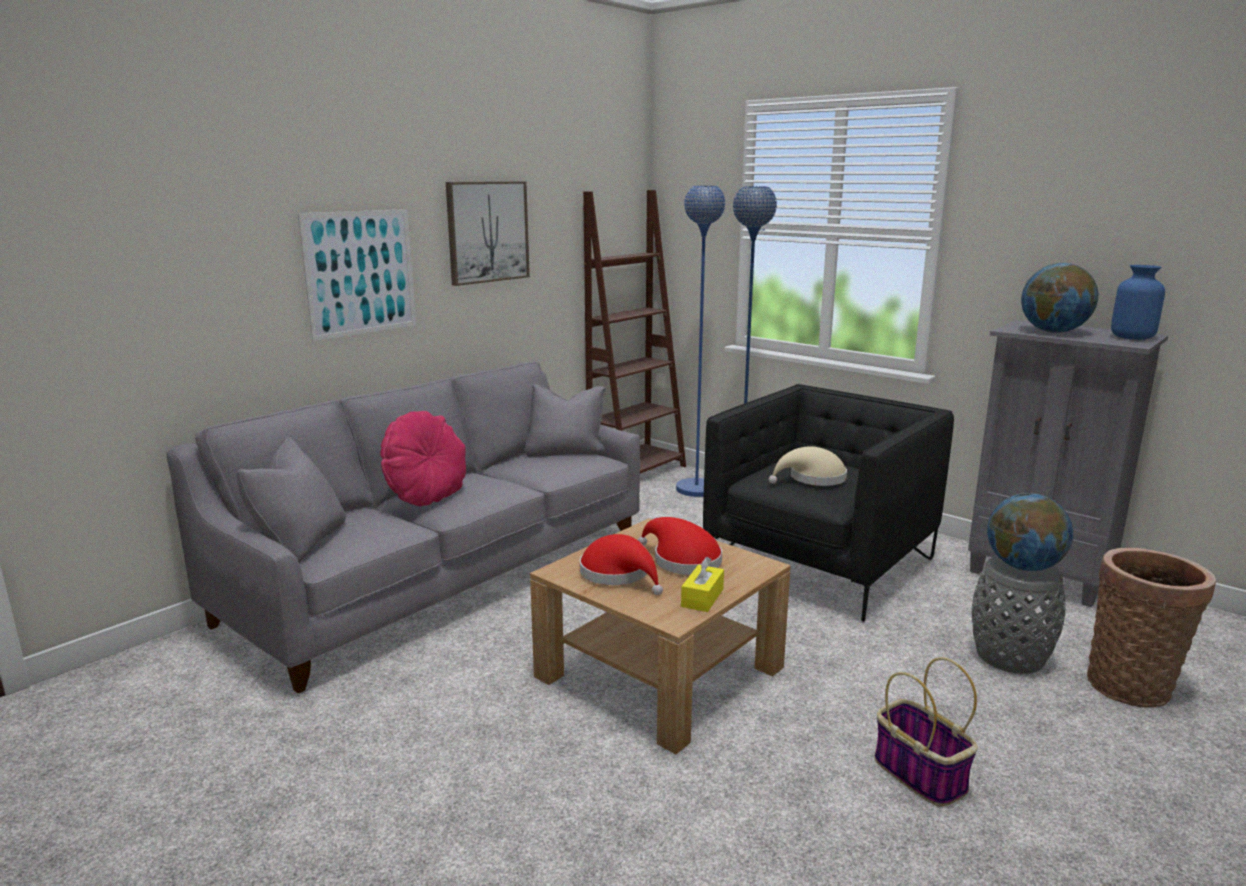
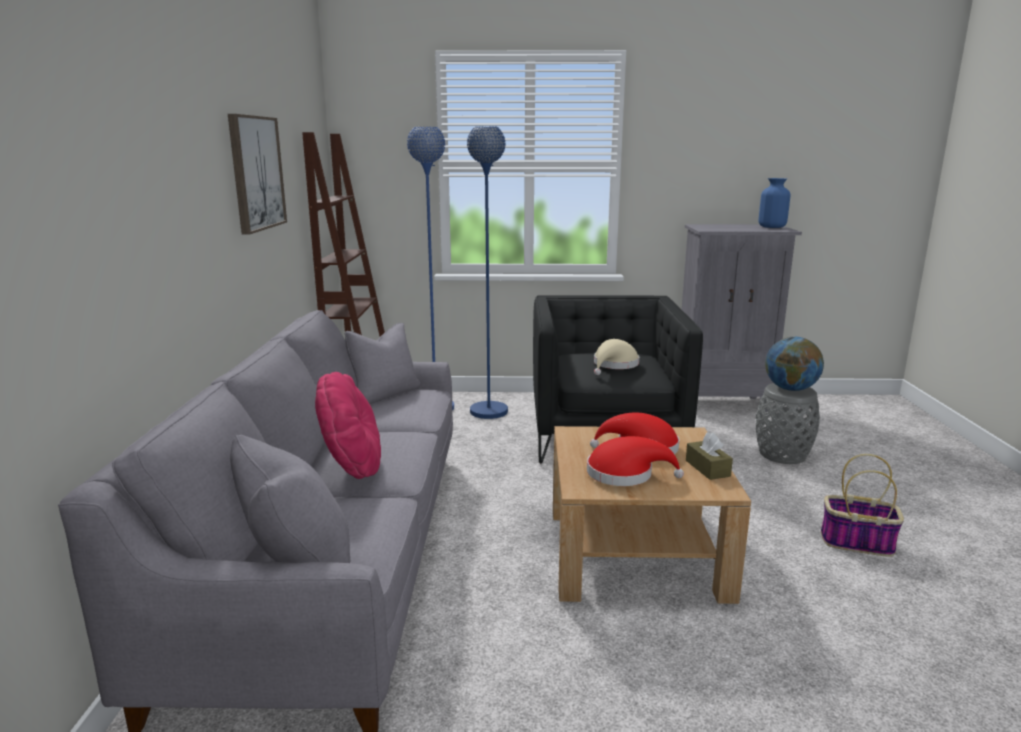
camera: 40 degrees left, 0 degrees up
(360, 273) = (183, 223): picture -> none
(702, 598) = (707, 468): yellow tissue box -> brown tissue box
(1053, 332) = (729, 228): globe -> none
(1132, 684) = (847, 448): basket -> none

